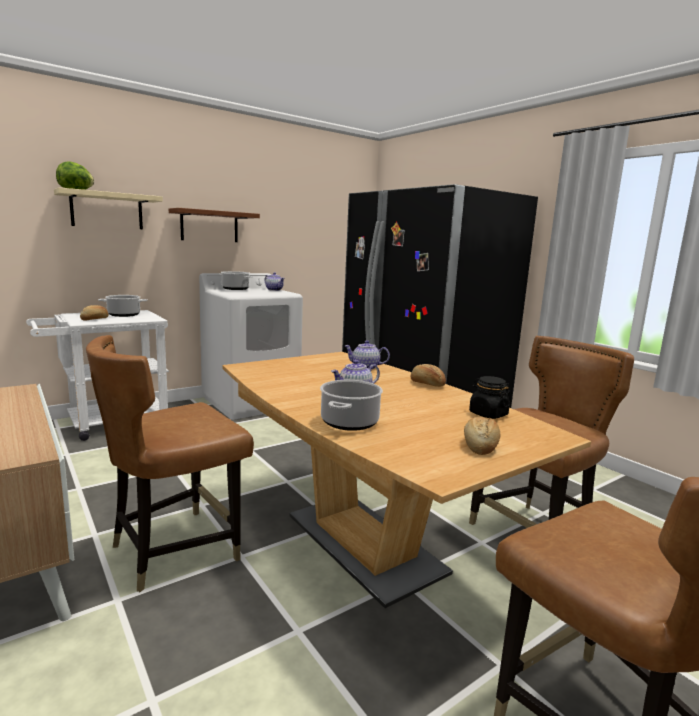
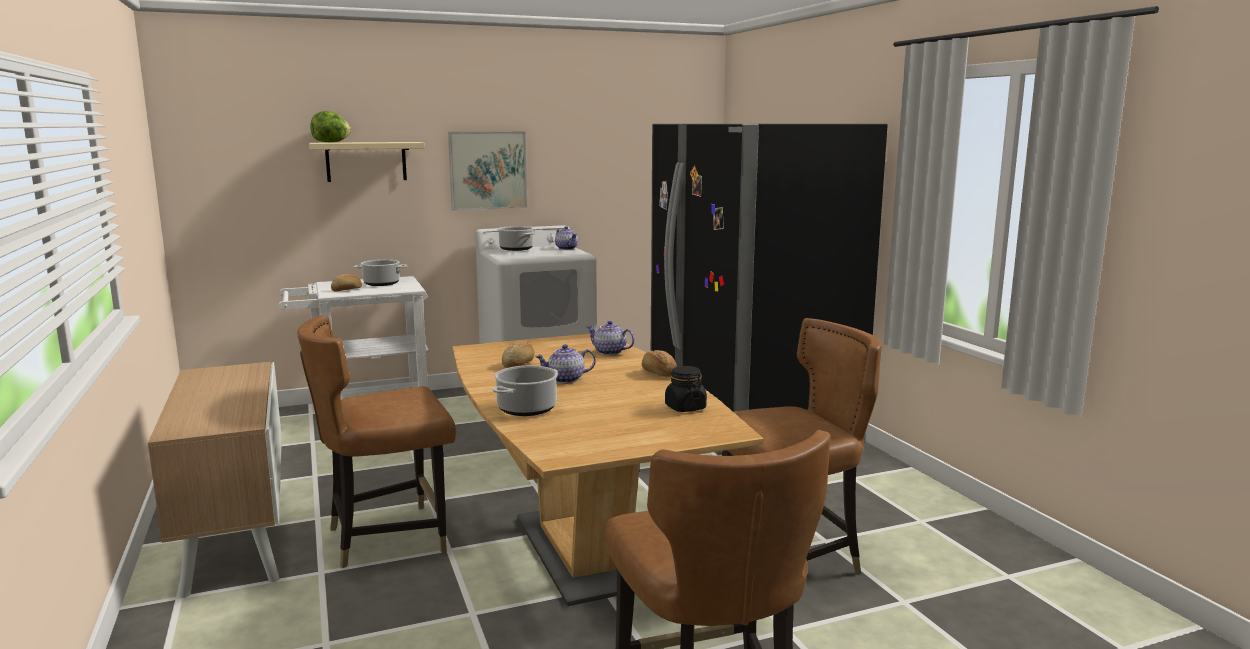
camera: 15 degrees right, 0 degrees up
(209, 226) = (488, 170): brown shelf -> picture
(480, 446) = (633, 436): bread -> bread (519, 365)

